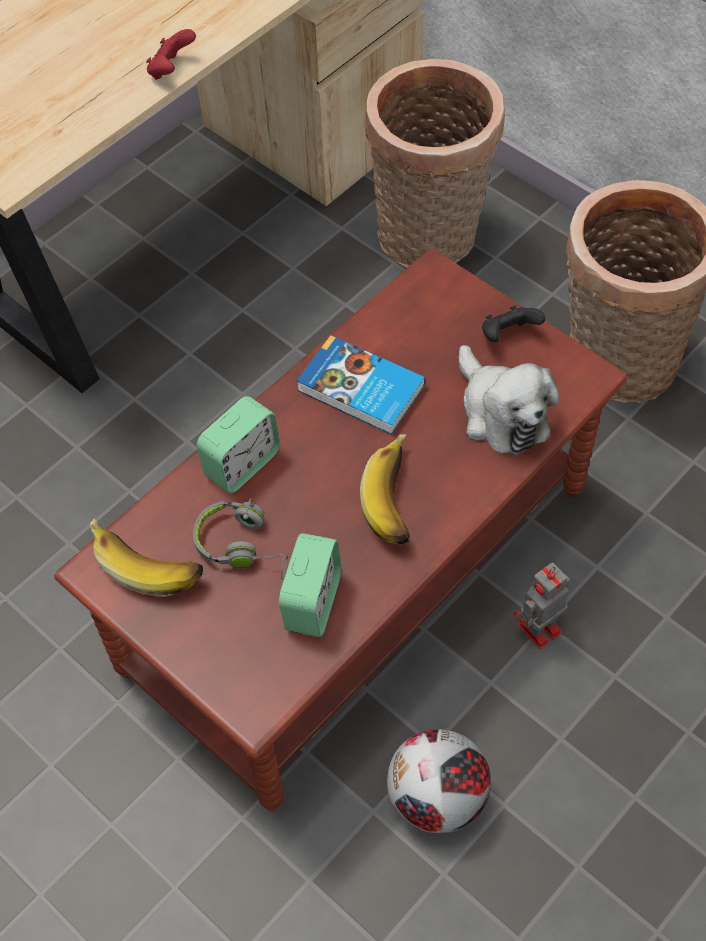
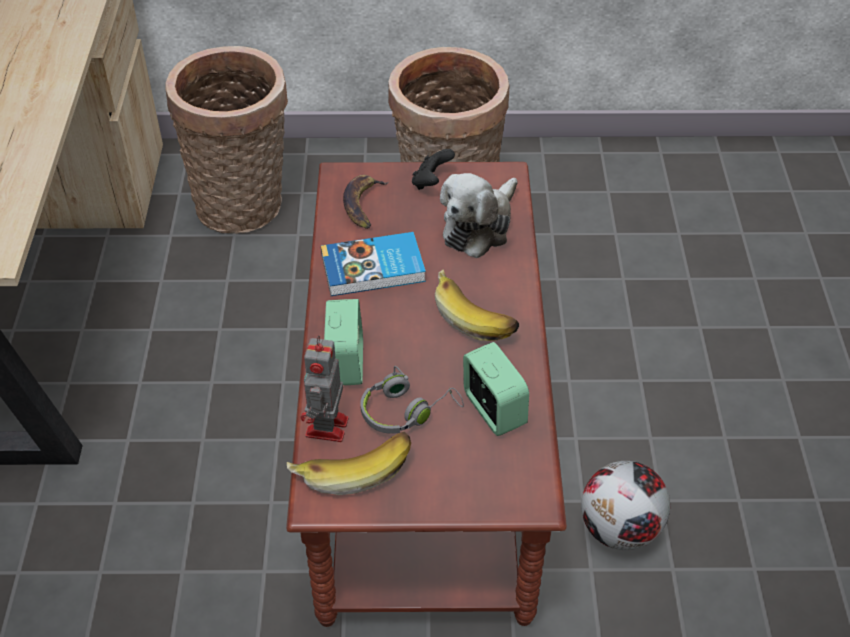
camera: 45 degrees left, 10 degrees down
(171, 70) = (45, 121): red game controller -> none
(421, 317) = (363, 204): none -> banana
(501, 413) = (479, 226): plush toy -> plush toy turned 105 degrees clockwise
(537, 630) = (569, 387): toy robot -> toy robot (326, 429)

